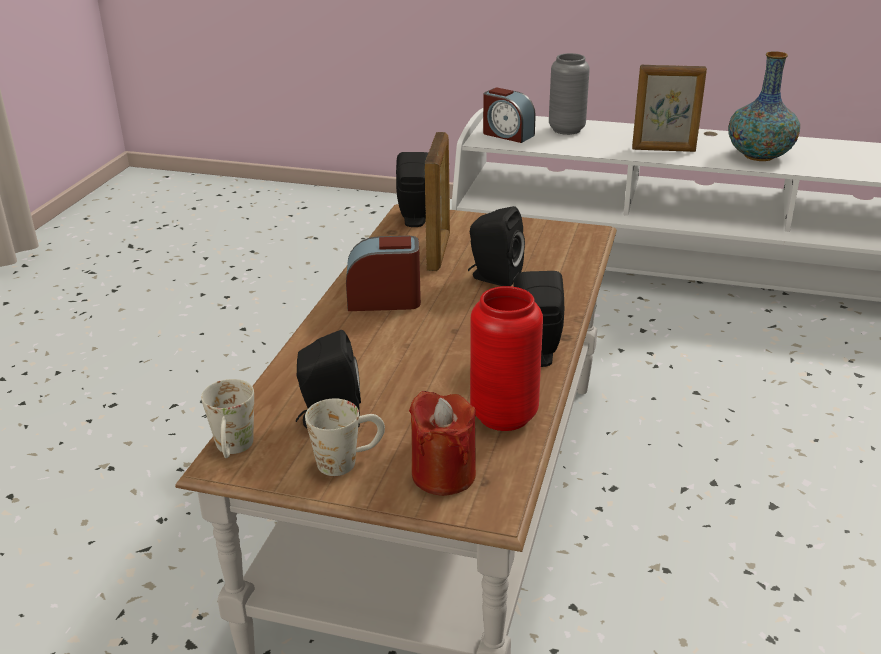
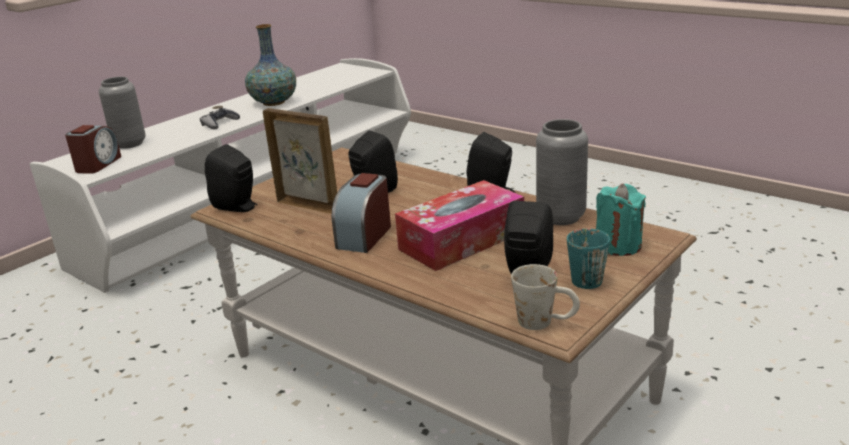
camera: 65 degrees left, 5 degrees down
(348, 461) = (584, 276): white mug -> turquoise mug
(402, 359) = (462, 240): none -> tissue box
(443, 474) = (618, 245): red candle -> turquoise candle
(504, 416) = (561, 217): red vase -> grey vase
(507, 134) = (98, 165): alarm clock -> alarm clock turned 45 degrees counterclockwise
(664, 150) = (219, 123): picture frame -> grey game controller

